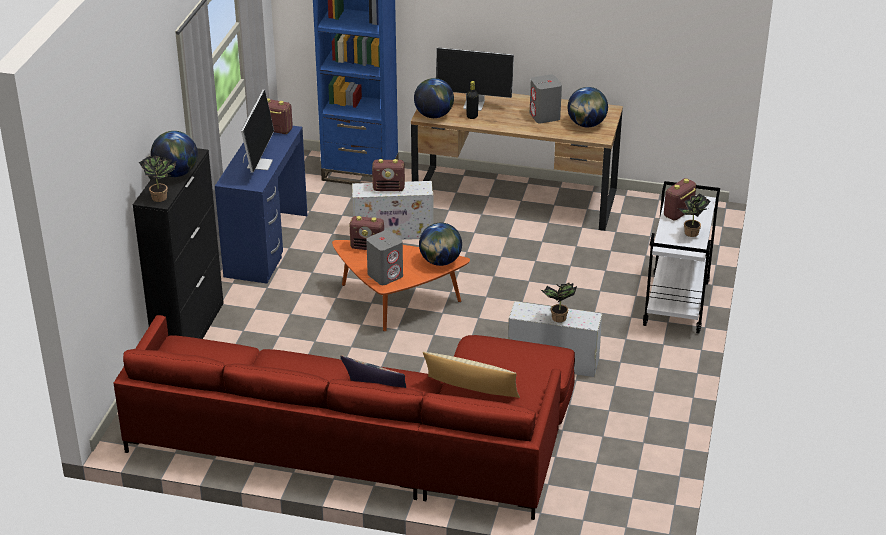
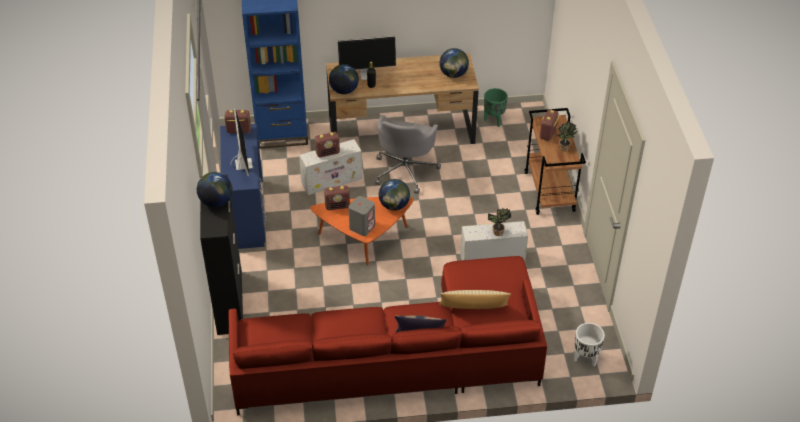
camera: 20 degrees left, 10 degrees up
(161, 197) = (218, 226): potted plant -> none
(495, 241) = (405, 170): none -> grey office chair
(544, 116) = (421, 74): grey speaker -> none
(616, 504) = (585, 358): none -> white planter
(646, 210) = (494, 120): none -> green planter
(677, 304) = (550, 192): white cart -> brown cart

